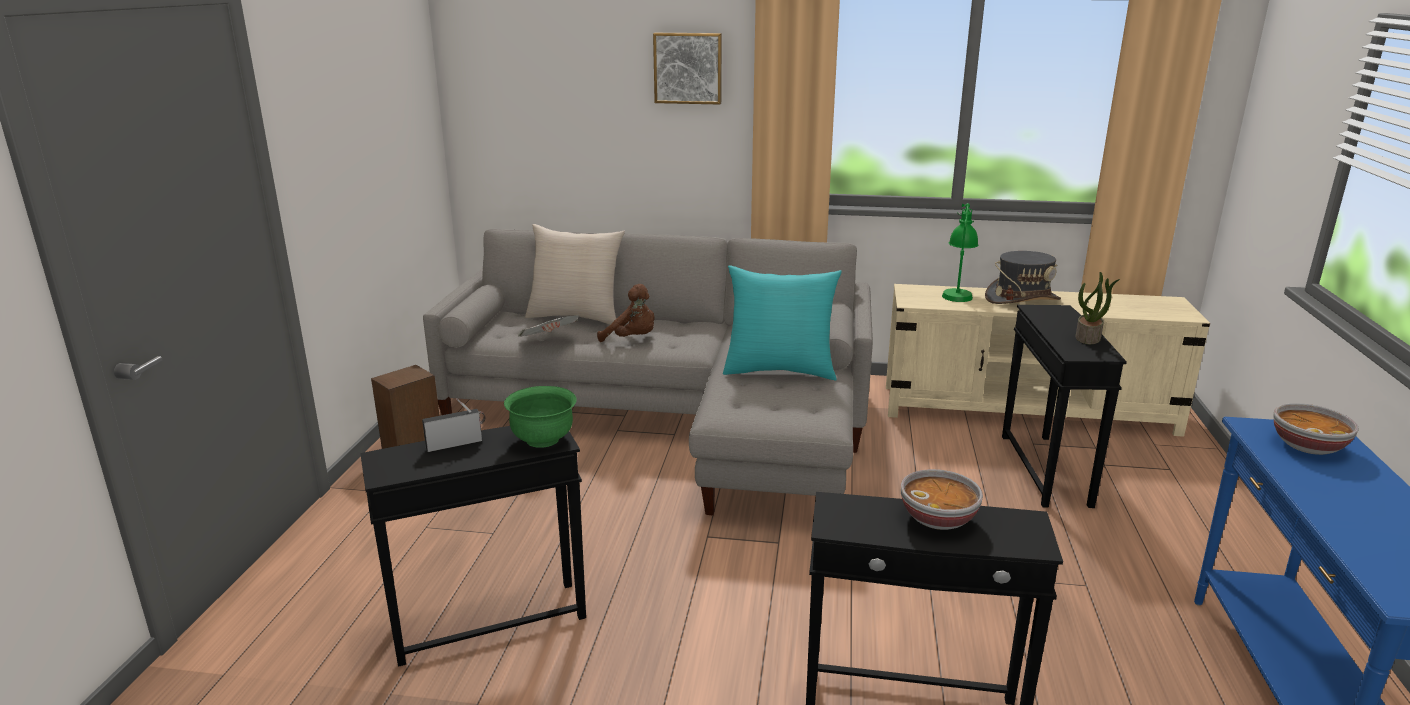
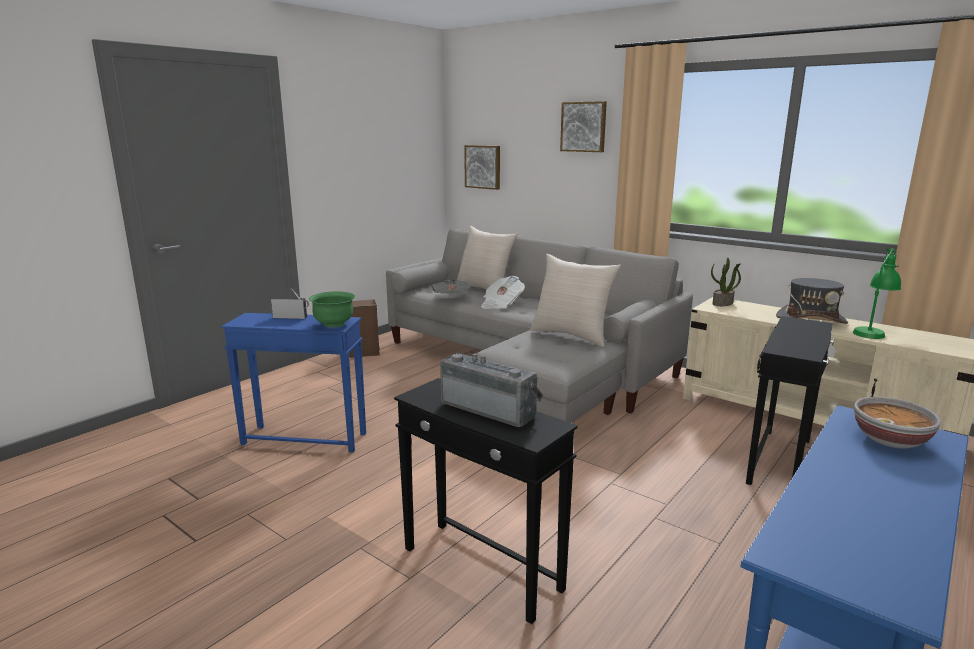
camera: 30 degrees right, 5 degrees down
(488, 621) = (304, 438): black side table -> blue side table
(517, 127) = (483, 167): none -> picture
(632, 339) = (501, 304): brown plush toy -> newspaper
(780, 370) = (572, 335): turquoise pillow -> beige pillow
(938, 518) = (491, 408): bowl -> radio
(957, 292) = (757, 308): green table lamp -> green table lamp (872, 331)
(1088, 338) = (811, 343): potted plant -> potted plant (722, 303)

